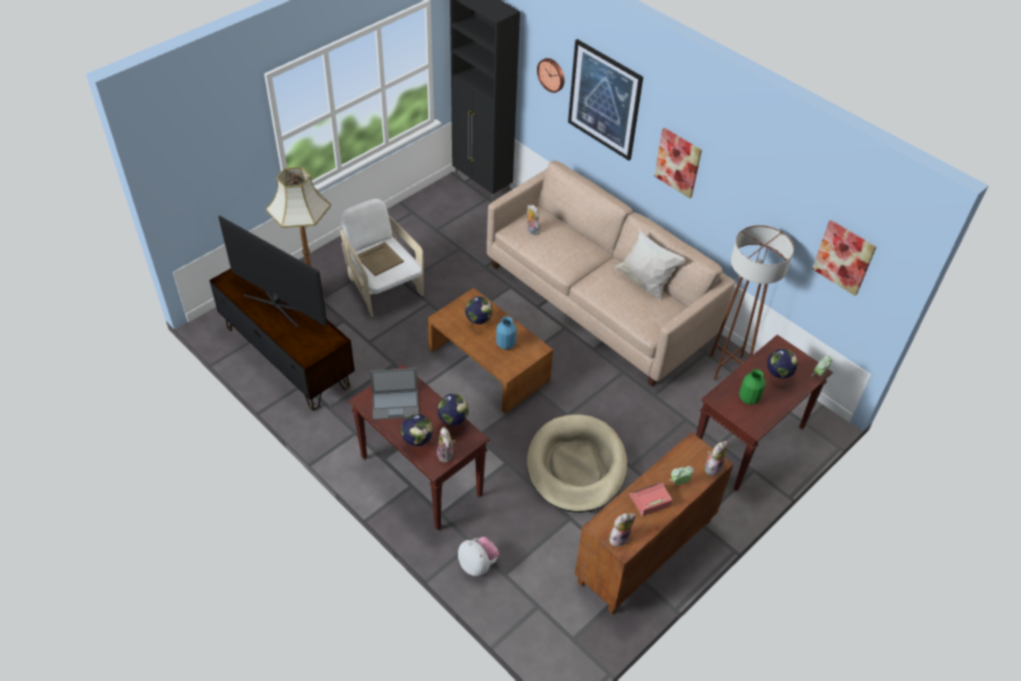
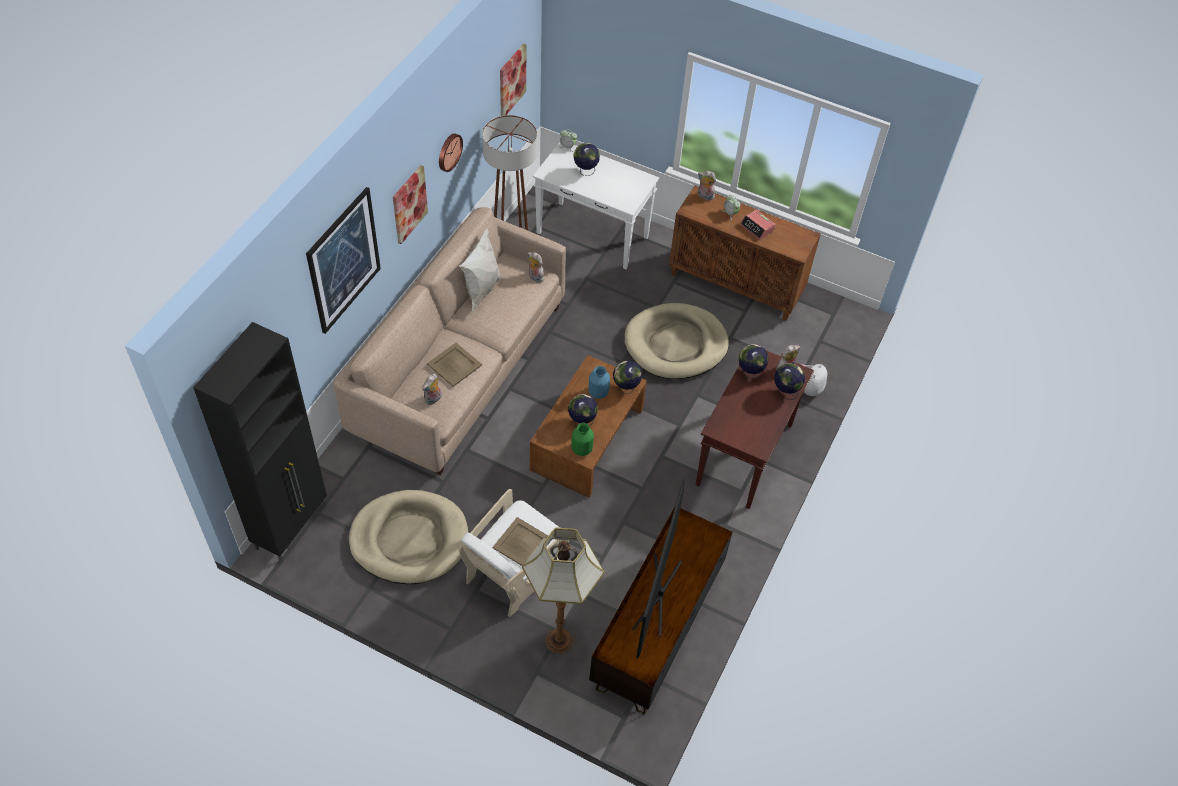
camera: 110 degrees left, 5 degrees up
(396, 404) = (751, 422): laptop -> none
(442, 238) = (409, 539): none -> beige dog bed
(502, 364) = (625, 388): none -> globe
(552, 74) = (294, 324): wall clock -> wall clock (448, 152)
(561, 247) = (455, 365): none -> beige tray
(619, 537) = (800, 240): plush toy -> plush toy (535, 277)
(748, 398) = (617, 186): green vase -> green vase (582, 449)
(748, 443) = (593, 235): brown console table -> white console table

